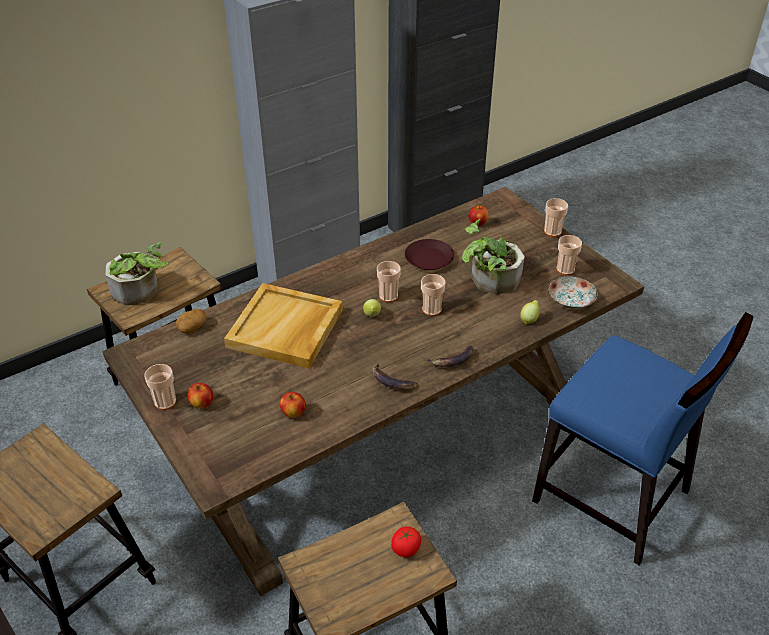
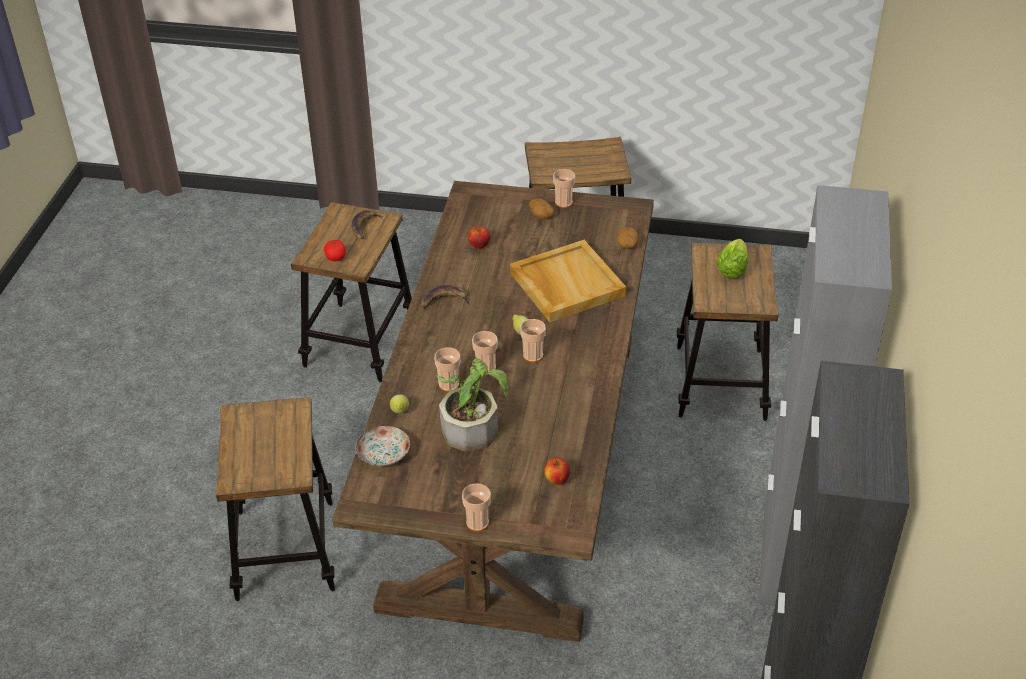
camera: 135 degrees right, 0 degrees up
(140, 292) = (733, 268): potted plant -> lettuce
(202, 404) = (541, 215): apple -> potato
(429, 258) = (548, 410): brown plate -> none
(452, 360) = (421, 341): banana -> banana (364, 226)
(565, 269) = (420, 484): cup -> cup (449, 384)
(612, 497) = (285, 550): blue chair -> stool

